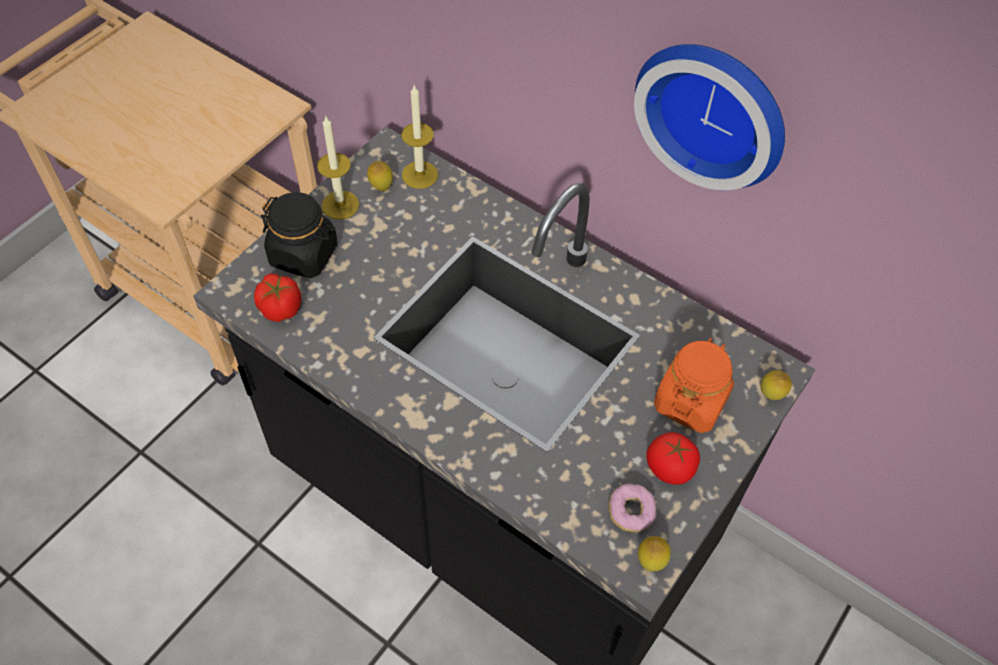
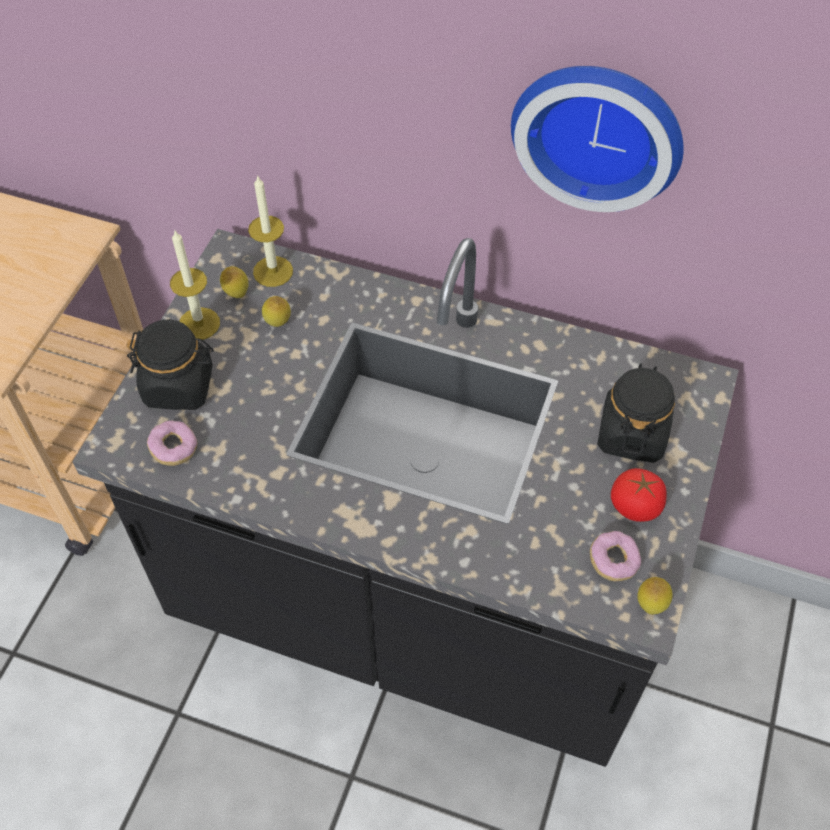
camera: 15 degrees left, 0 degrees up
(280, 307) = (174, 449): tomato -> donut
(690, 401) = (631, 434): orange jar -> black jar
(770, 395) = (706, 407): lemon -> lemon (278, 324)

